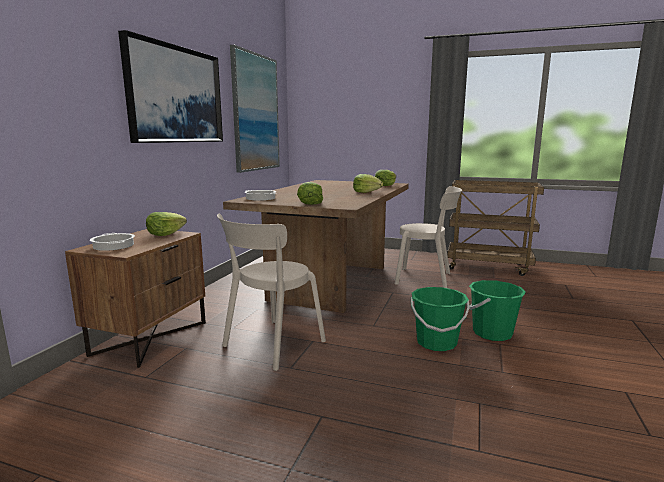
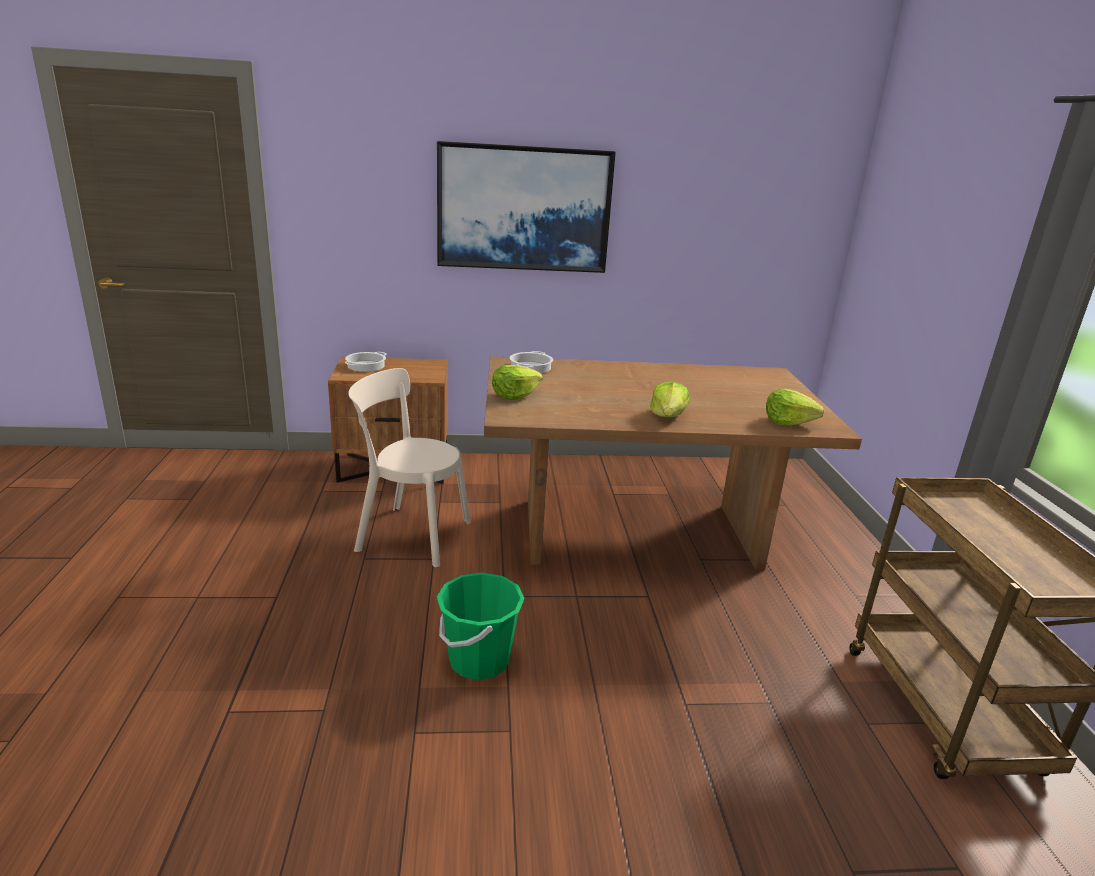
camera: 65 degrees right, 10 degrees up
(165, 234) = (425, 371): lettuce -> none
(255, 113) = (725, 230): picture -> none
(427, 279) = (753, 626): beige chair -> none
(492, 333) = (548, 721): green bucket -> none

